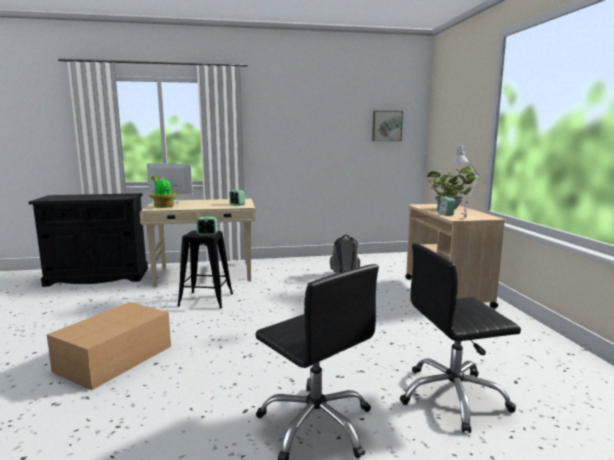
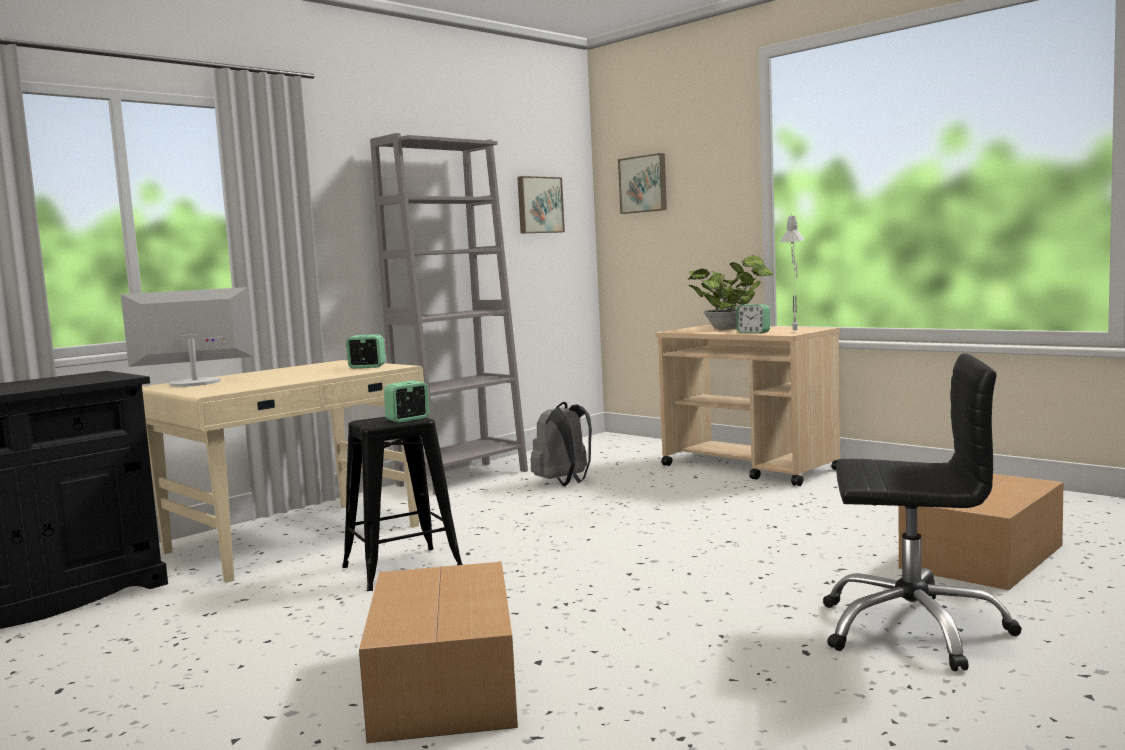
camera: 35 degrees left, 5 degrees down
(163, 206) = (217, 387): potted plant -> none
(311, 261) = (463, 478): none -> grey bookcase
(446, 115) = (644, 184): none -> picture
(453, 397) = (980, 557): black office chair -> cardboard box

